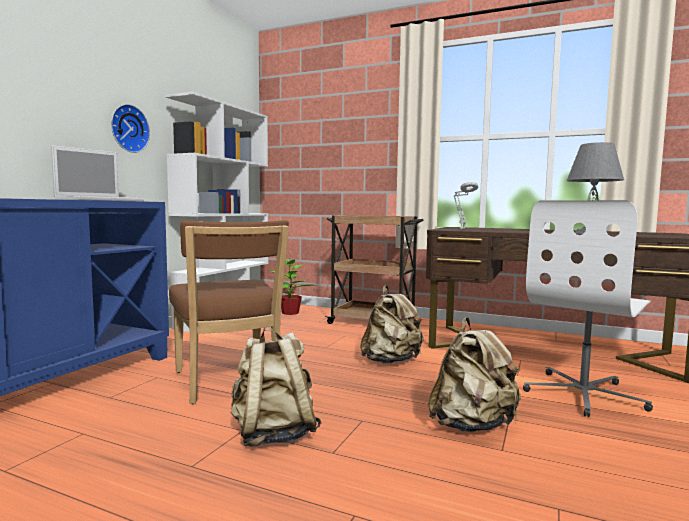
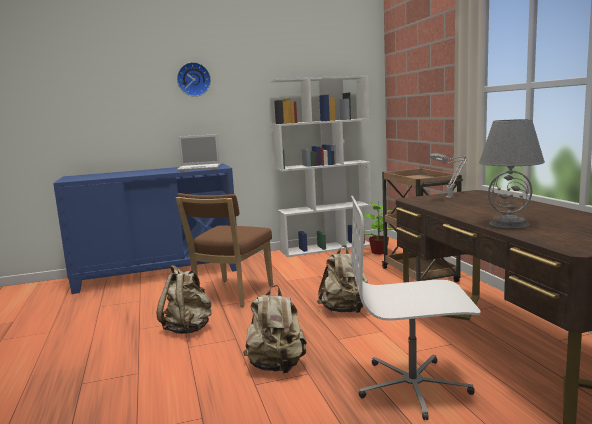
camera: 50 degrees right, 5 degrees up
(128, 128) = (241, 111): wall clock -> wall clock (193, 79)

